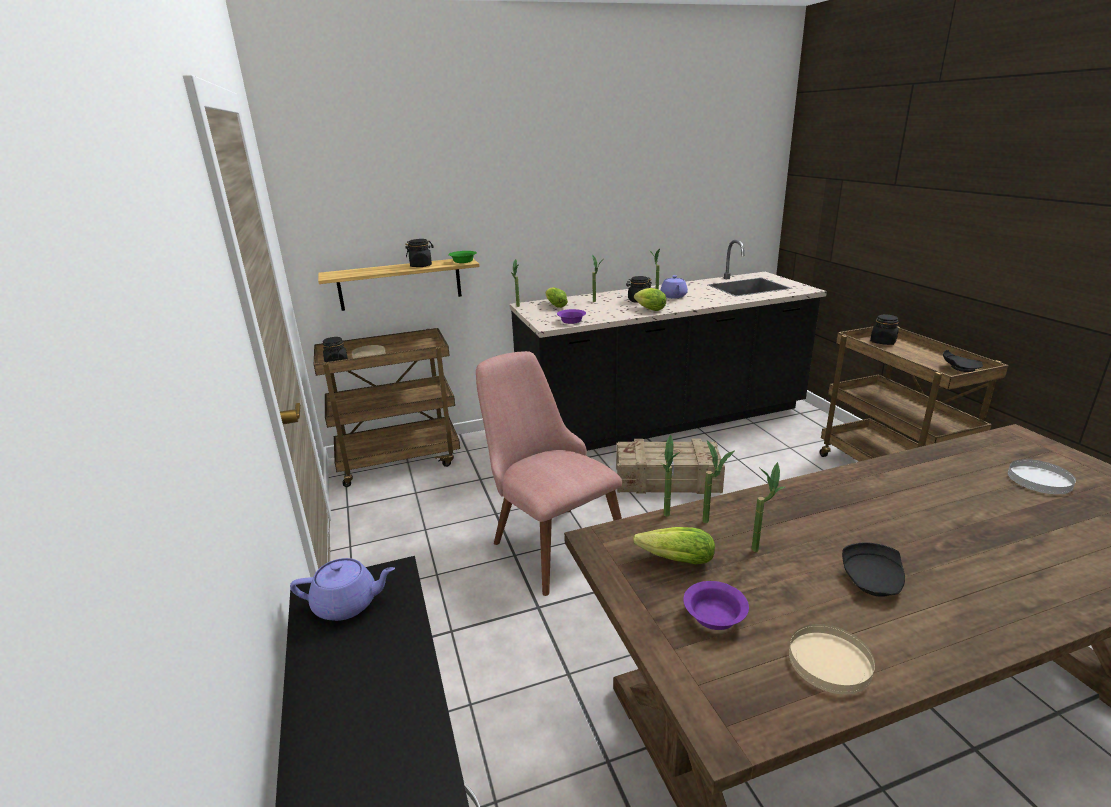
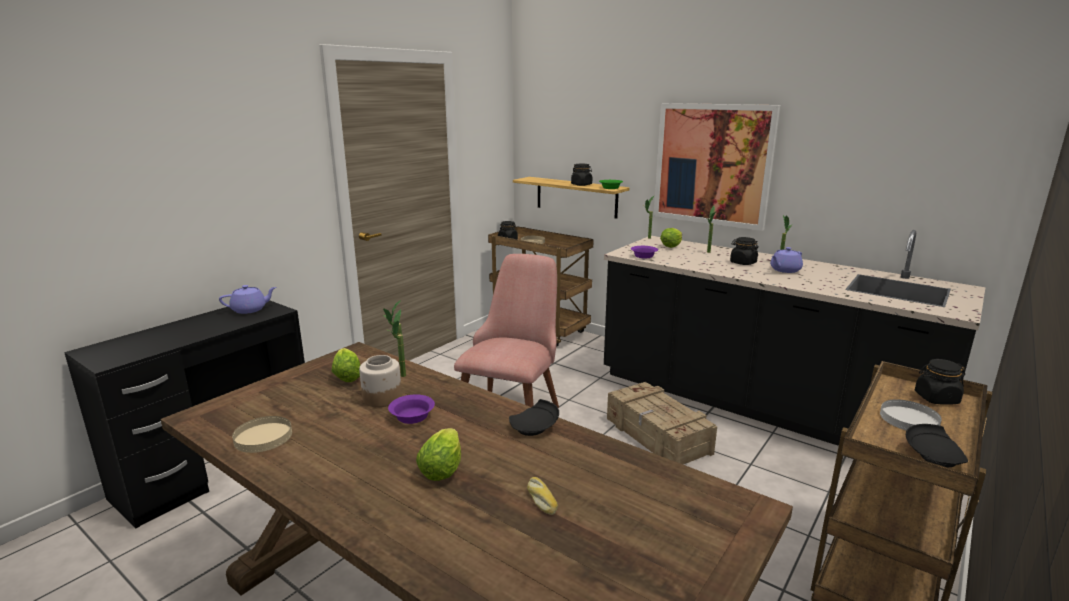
camera: 55 degrees right, 5 degrees down
(347, 604) = (250, 309): purple teapot -> purple teapot turned 75 degrees counterclockwise
(560, 215) = (712, 164): none -> picture
(648, 309) = (725, 269): lettuce -> lettuce (443, 467)
(712, 616) = (294, 396): purple bowl -> purple bowl (412, 416)
(760, 547) = (382, 398): potted plant -> jar
(873, 581) = (364, 443): black plate -> black plate (535, 428)
(1005, 508) = (540, 500): none -> bread
(1039, 479) = (634, 522): white plate -> white plate (908, 419)

